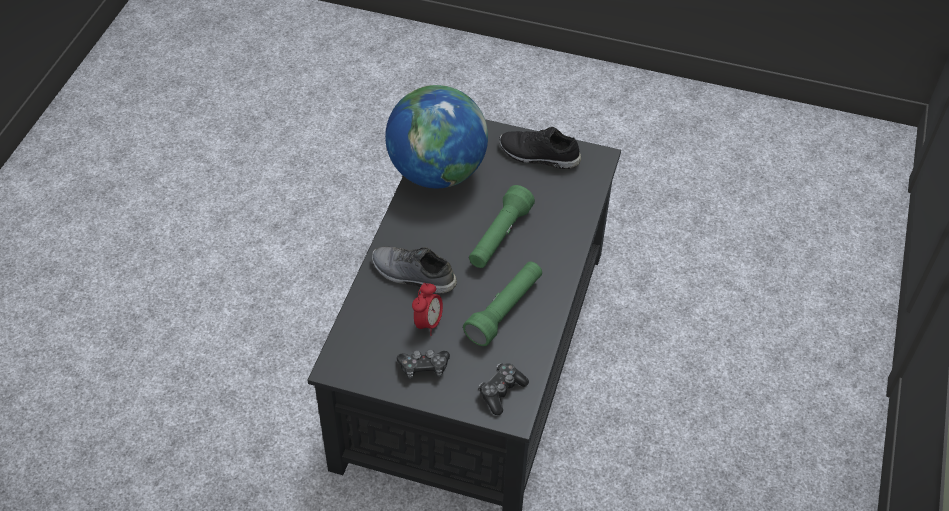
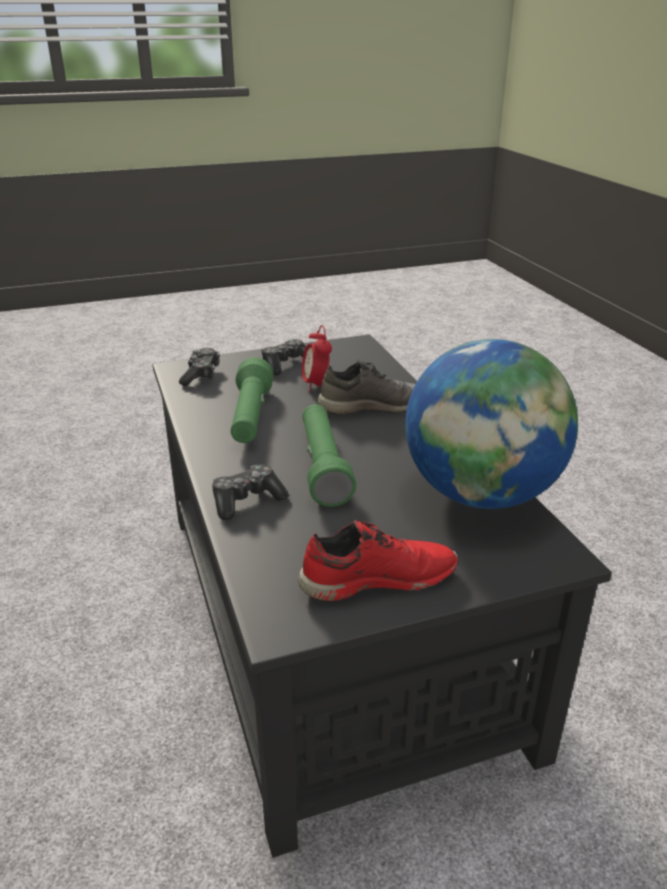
camera: 145 degrees right, 20 degrees down
(538, 156) = (377, 578): black shoe -> red shoe
(562, 234) = (247, 500): none -> game controller

